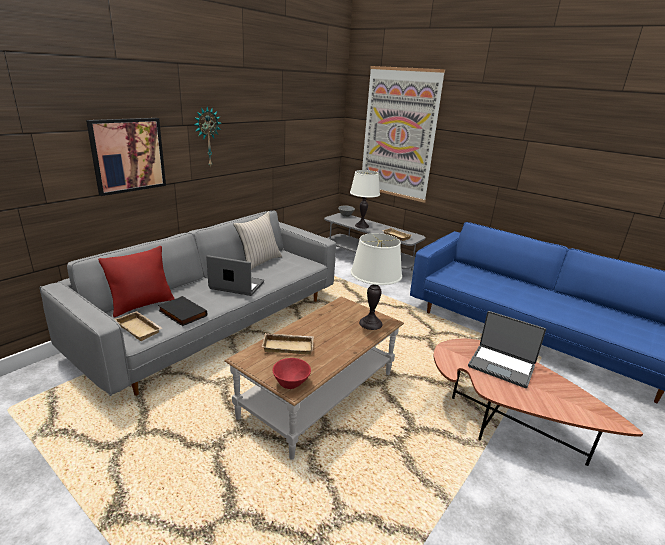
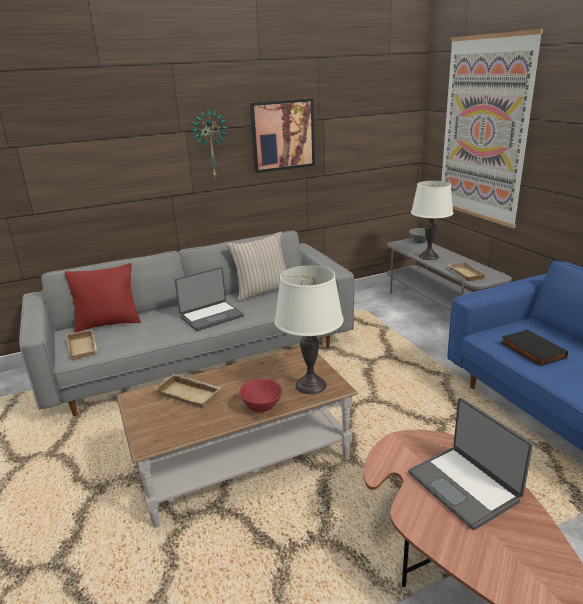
camera: 30 degrees right, 0 degrees up
(128, 155) = (115, 166): picture -> picture (282, 135)
(181, 313) = (132, 338): black book -> black book (531, 351)
(236, 286) = (211, 316): laptop -> laptop turned 105 degrees clockwise
(292, 384) = (151, 437): red bowl -> red bowl (262, 407)

